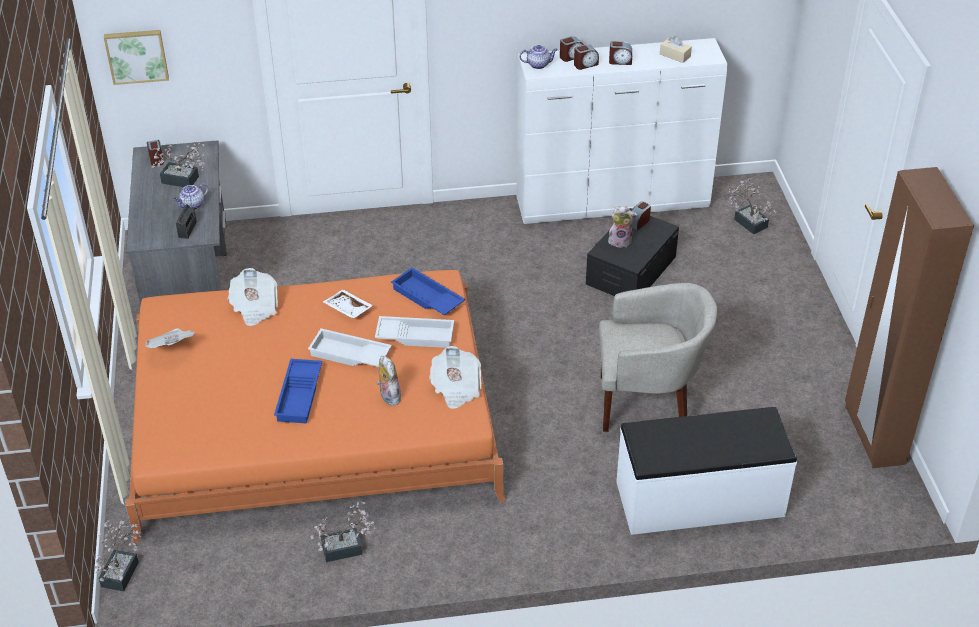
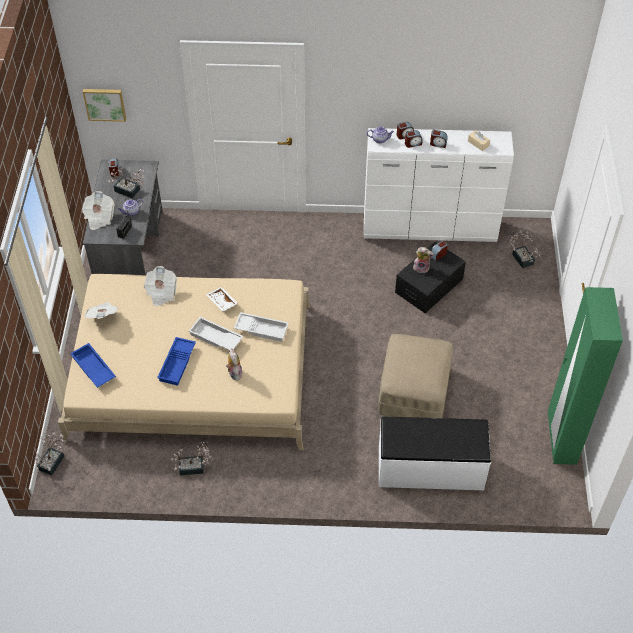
camera: 10 degrees right, 10 degrees up
(314, 420) = (192, 371): orange bed -> beige bed
(426, 298) = (275, 301): blue tray -> blue tray (93, 368)
(456, 388) = (279, 373): newspaper -> newspaper (99, 217)
(647, 403) = (414, 391): beige armchair -> beige ottoman
(873, 435) = (561, 439): brown wardrobe -> green wardrobe

